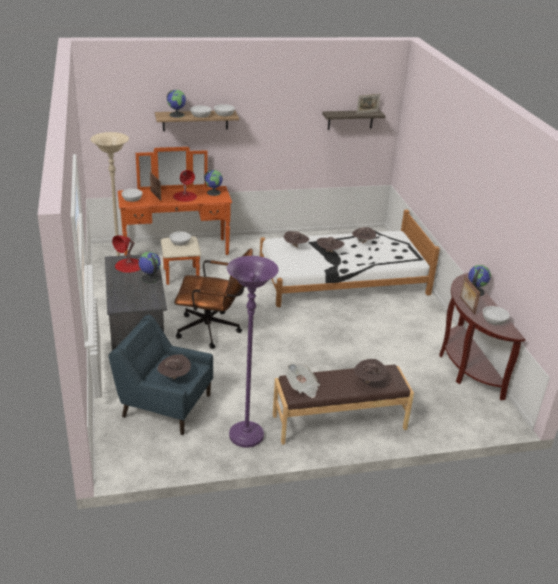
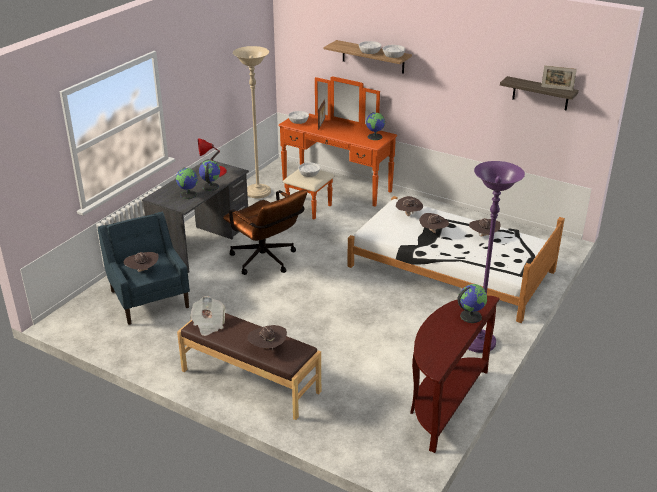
camera: 45 degrees right, 0 degrees up
(177, 115) = (349, 46): globe -> globe (188, 194)
(185, 196) = (344, 132): red table lamp -> none
(246, 436) = (167, 350): purple floor lamp -> purple floor lamp (478, 343)
(466, 306) = (434, 324): picture frame -> none
(494, 320) = (439, 349): white bowl -> none

